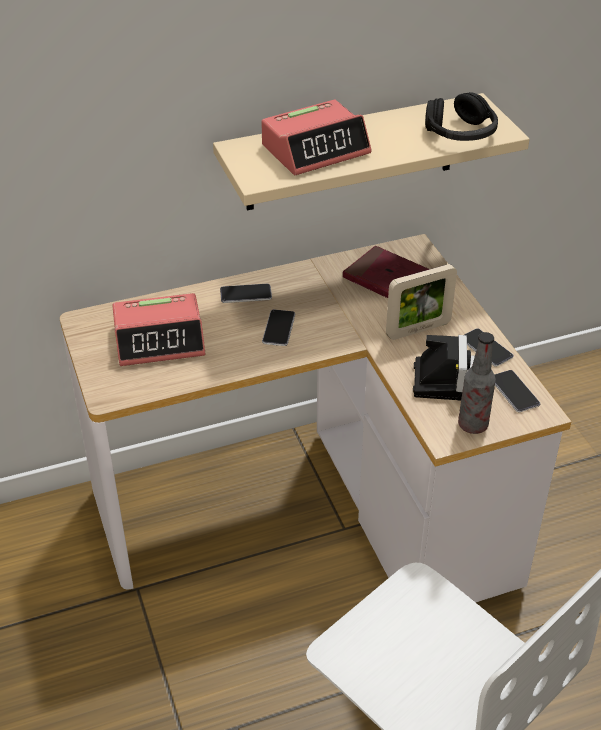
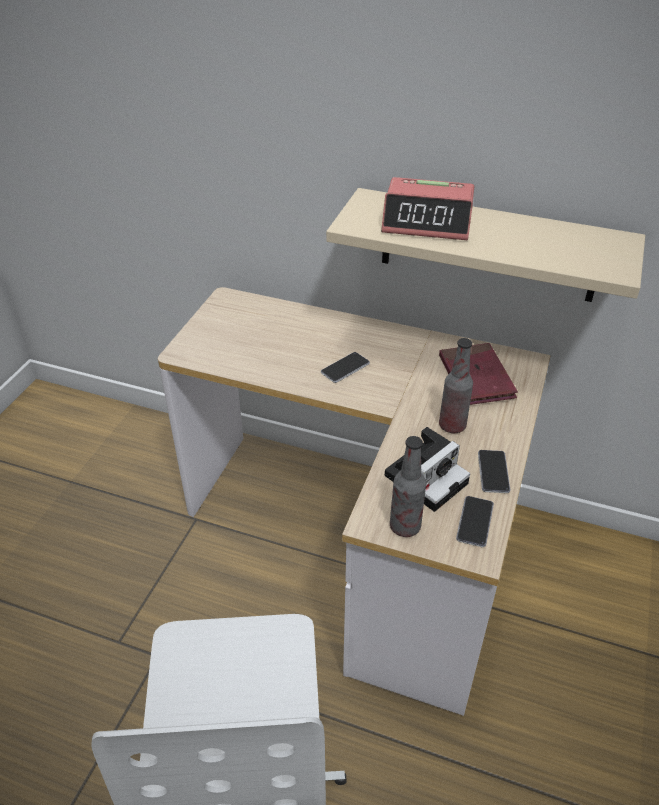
camera: 40 degrees right, 0 degrees up
(160, 340) = (257, 334): alarm clock -> none
(246, 294) = (352, 332): phone -> none
(418, 329) = (452, 425): picture frame -> bottle
(460, 133) = (574, 257): black headphones -> none

